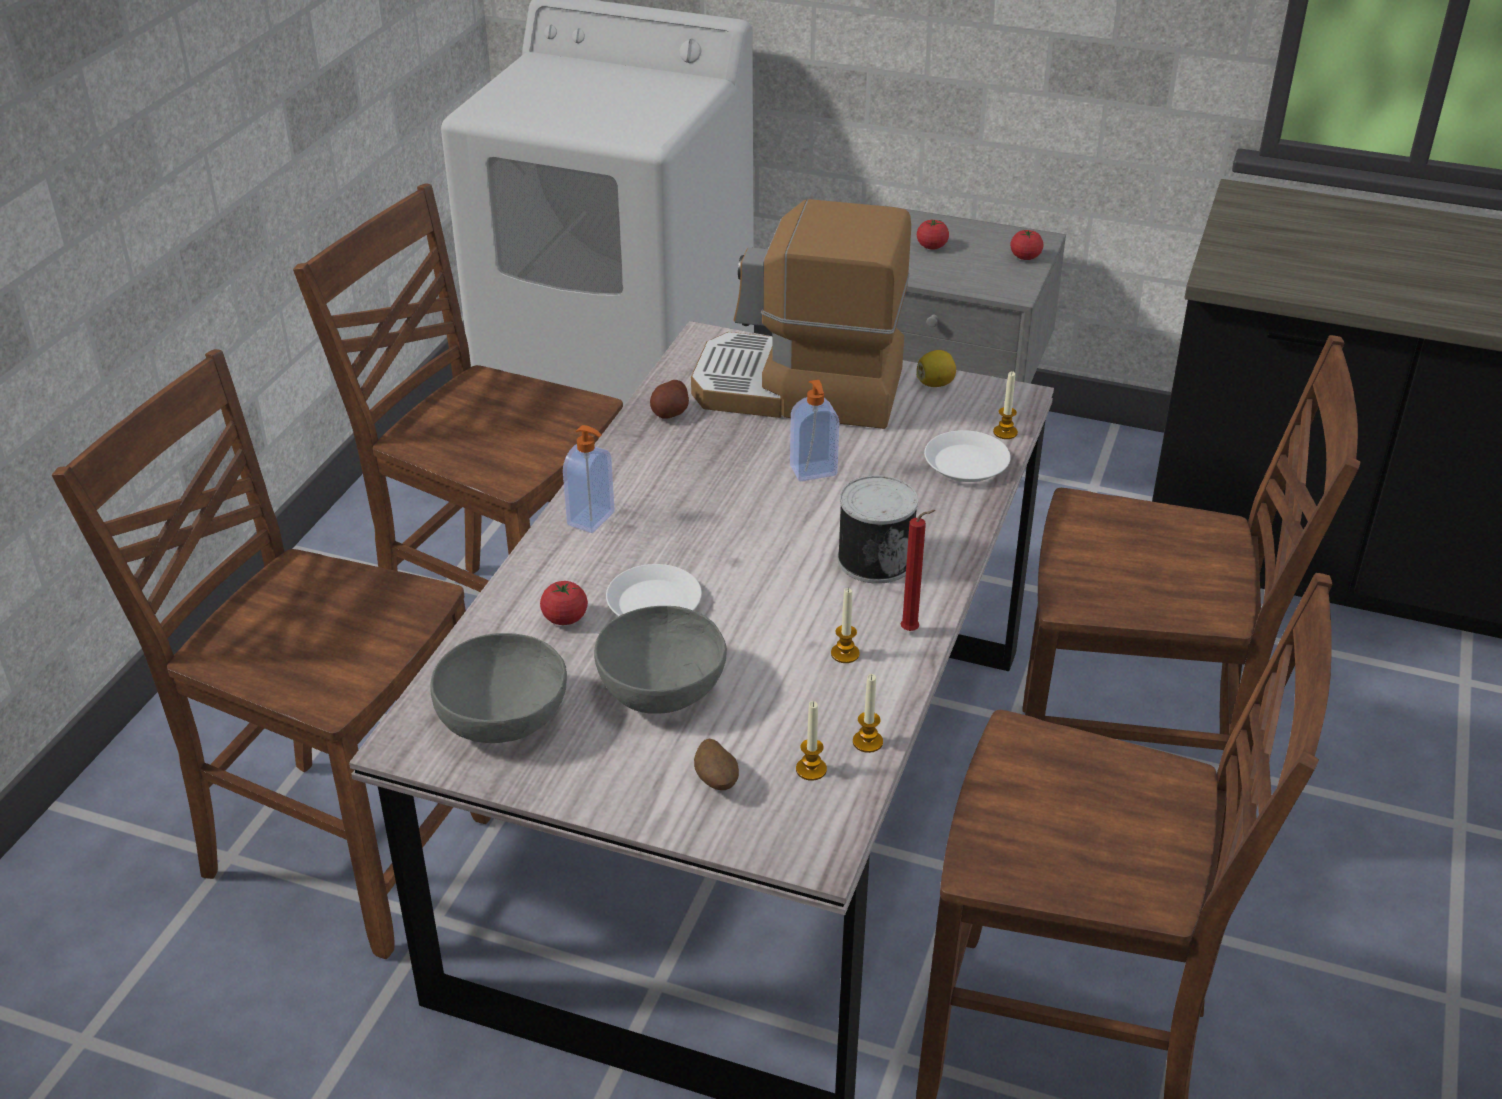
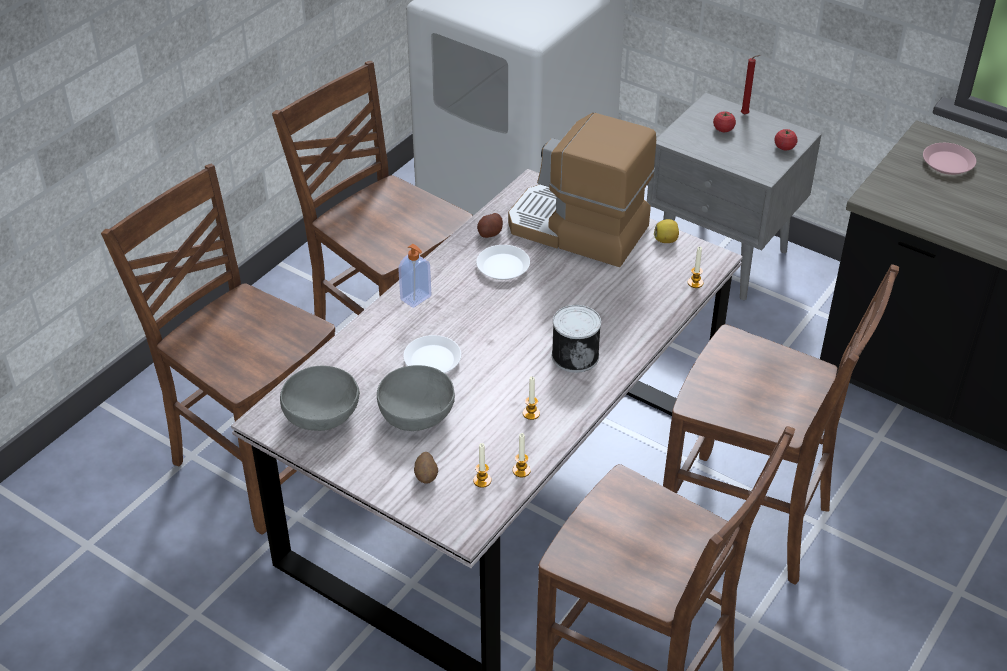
camera: 15 degrees right, 5 degrees up
(565, 618) = (378, 360): tomato -> none
(814, 472) = (562, 290): soap dispenser -> none
(912, 631) = (577, 406): red candle -> red candle (746, 114)
(967, 463) = (661, 300): white plate -> white plate (503, 267)
(1293, 222) = (947, 163): none -> pink plate

